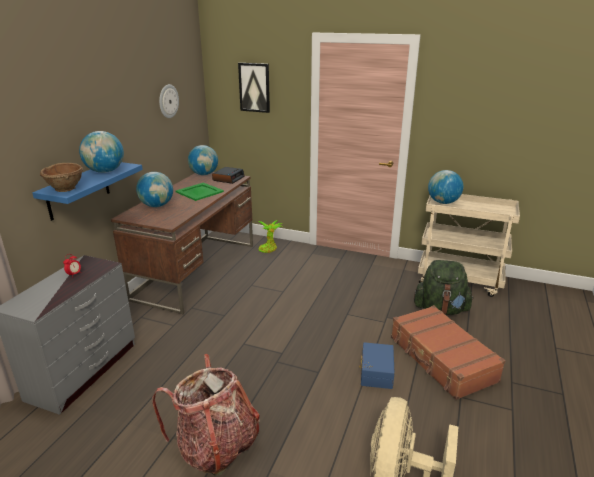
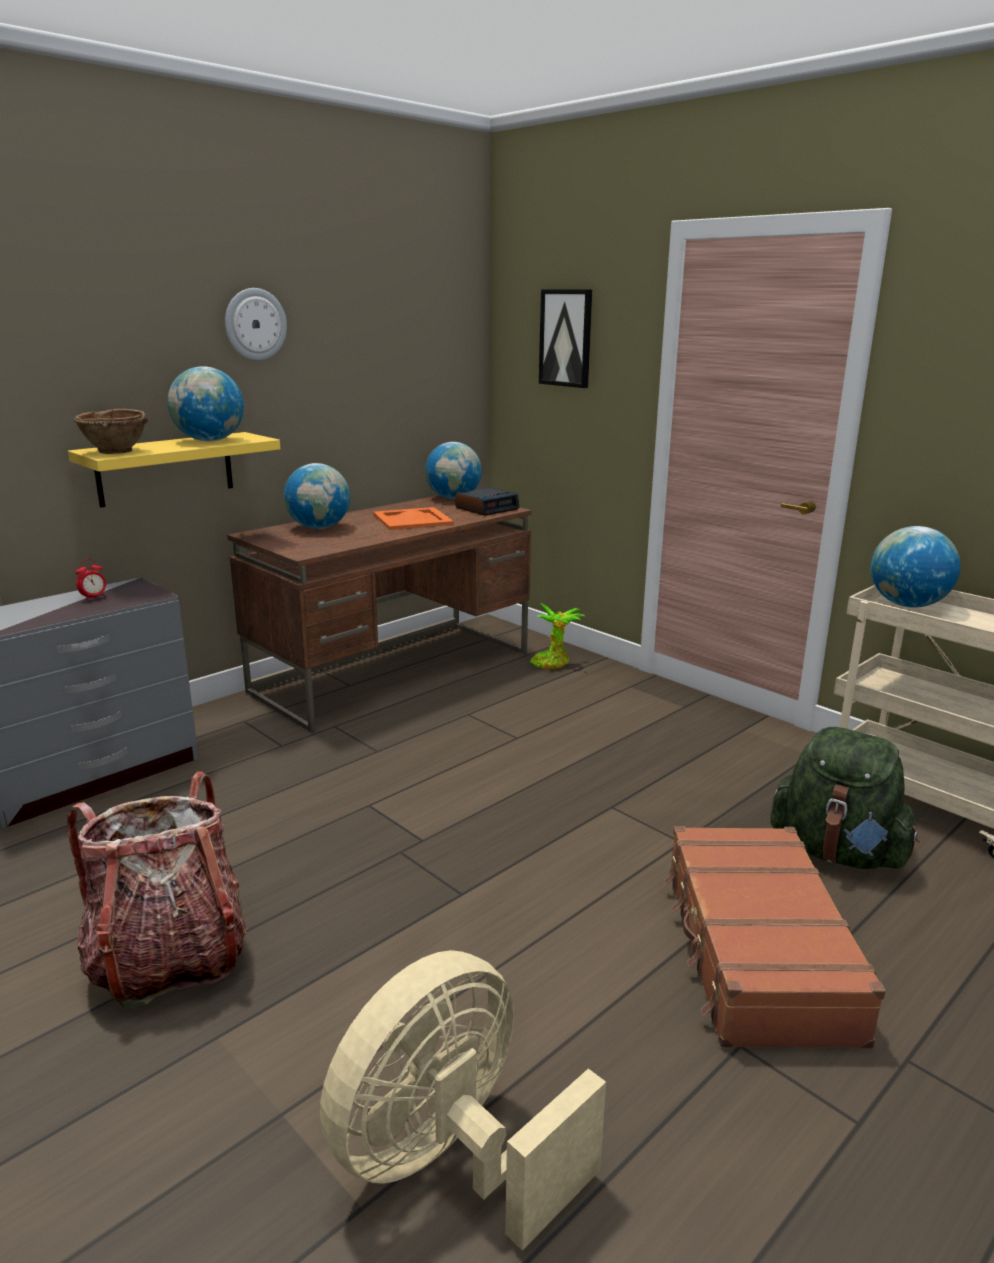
camera: 25 degrees right, 5 degrees down
(78, 190) = (165, 469): blue shelf -> yellow shelf
(168, 101) = (392, 349): wall clock -> wall clock (255, 324)
(199, 191) = (413, 519): green tray -> orange tray
(375, 372) = (579, 930): blue storage box -> none

